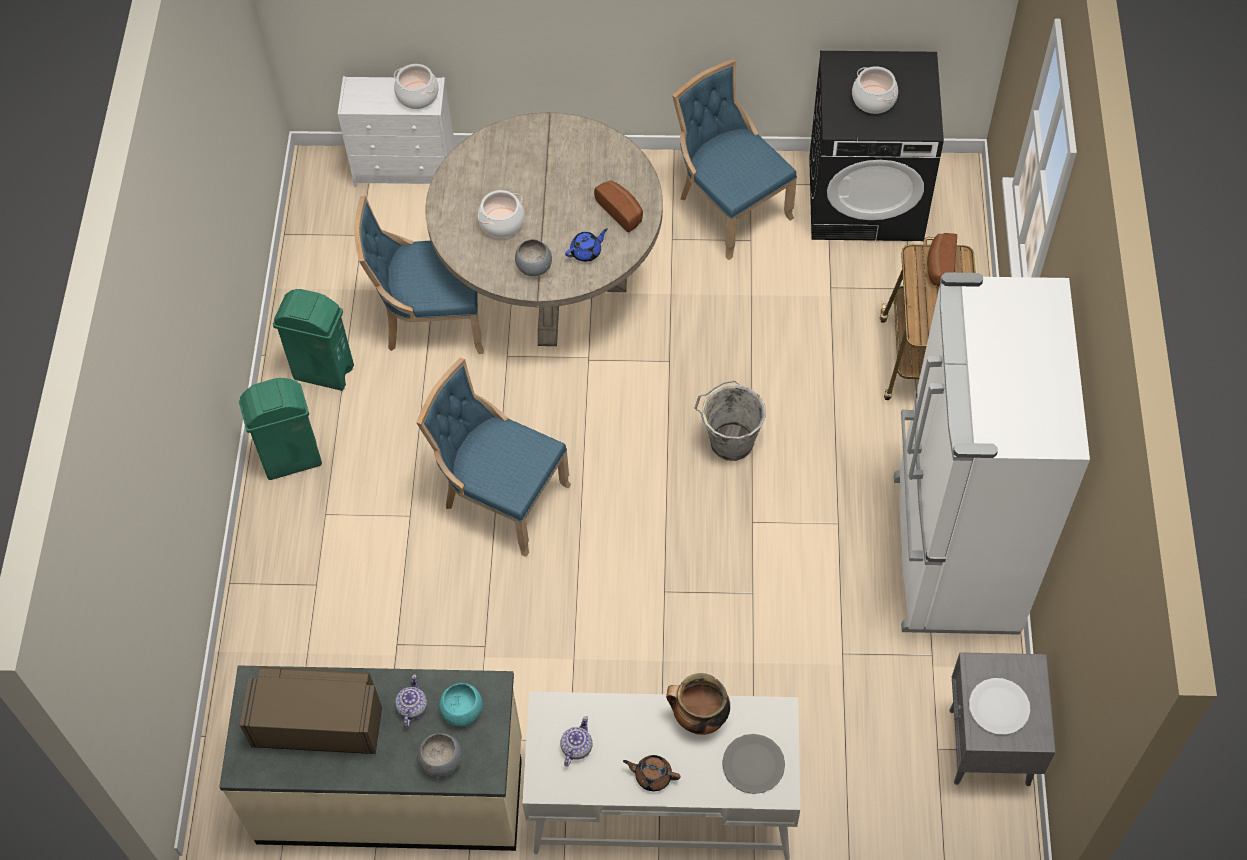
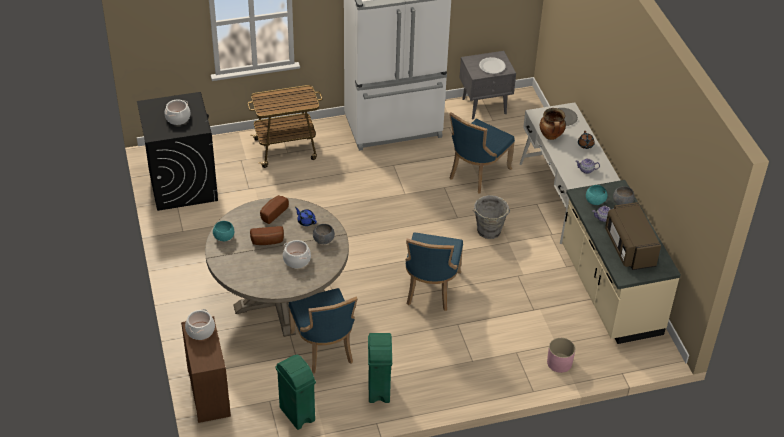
camera: 110 degrees left, 15 degrees down
(267, 643) = (559, 363): none -> pink planter
(291, 459) = (444, 387): green trash can -> green trash can (297, 414)
(407, 169) = (208, 392): white dresser -> brown dresser
(588, 140) = (224, 237): none -> turquoise bowl
(730, 207) = (203, 236): blue chair -> blue chair (476, 174)
(730, 441) = (361, 209): grey bucket -> grey bucket (489, 231)
(939, 267) = (268, 102): bread -> bread (267, 242)

